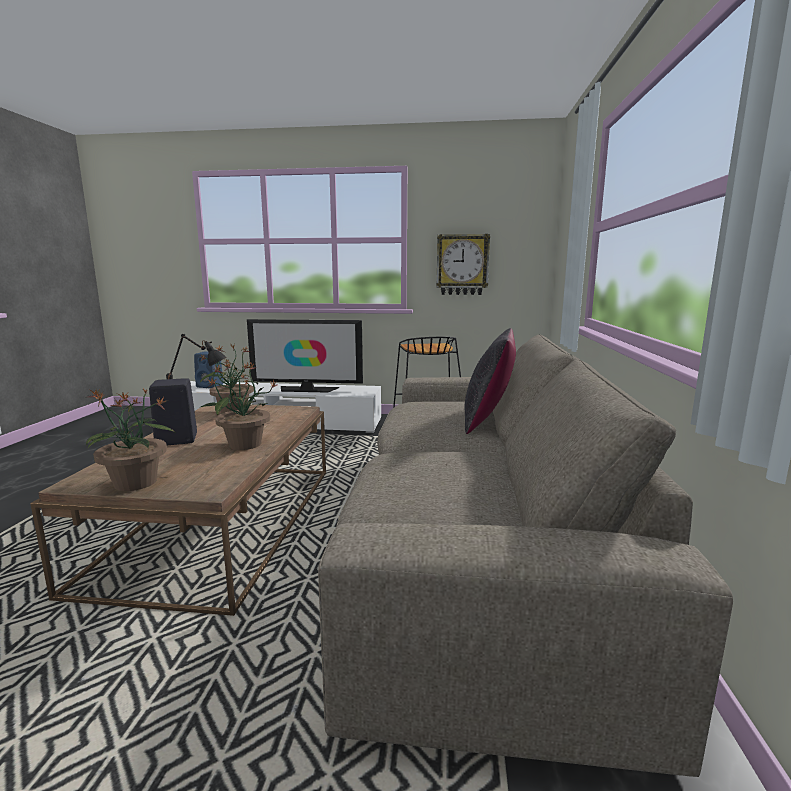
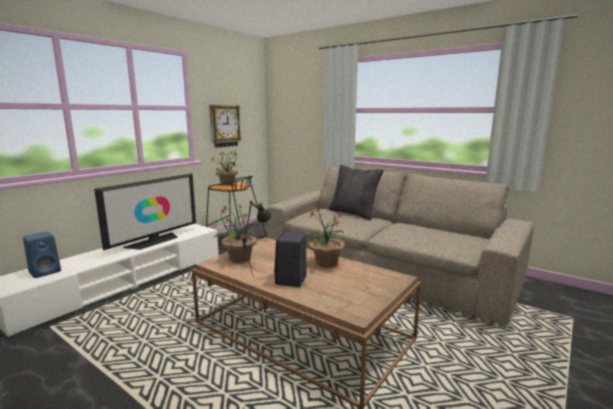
camera: 60 degrees left, 0 degrees up
(135, 483) = (373, 295): potted plant -> potted plant (228, 184)

